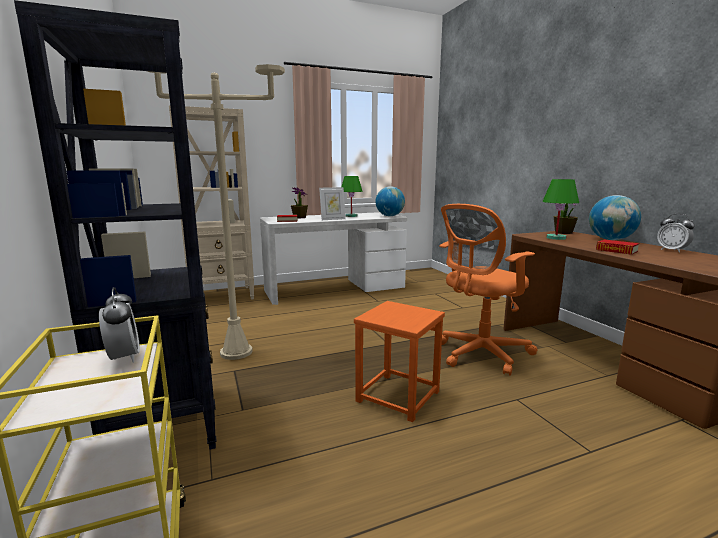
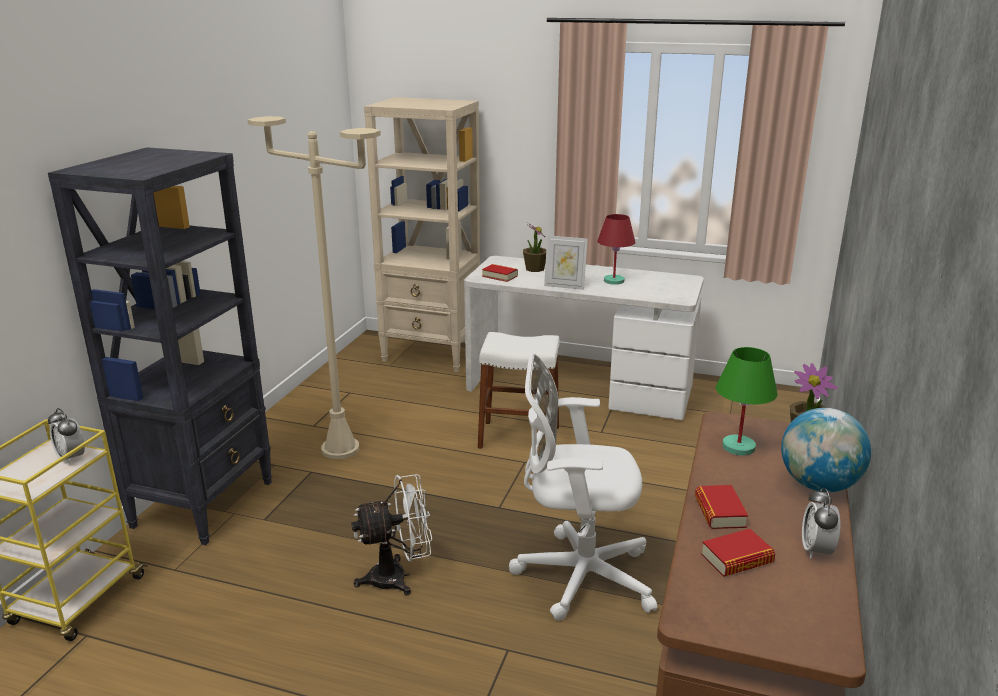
camera: 40 degrees right, 10 degrees up
(124, 358) = (71, 457): alarm clock -> alarm clock turned 120 degrees clockwise
(341, 314) = (519, 437): none -> white stool
(351, 216) = (614, 281): green table lamp -> red table lamp
(389, 216) = (671, 295): globe -> none
(397, 397) = (398, 577): orange stool -> white fan
(479, 354) = (577, 575): orange office chair -> white office chair
(668, 258) = (737, 559): none -> book

